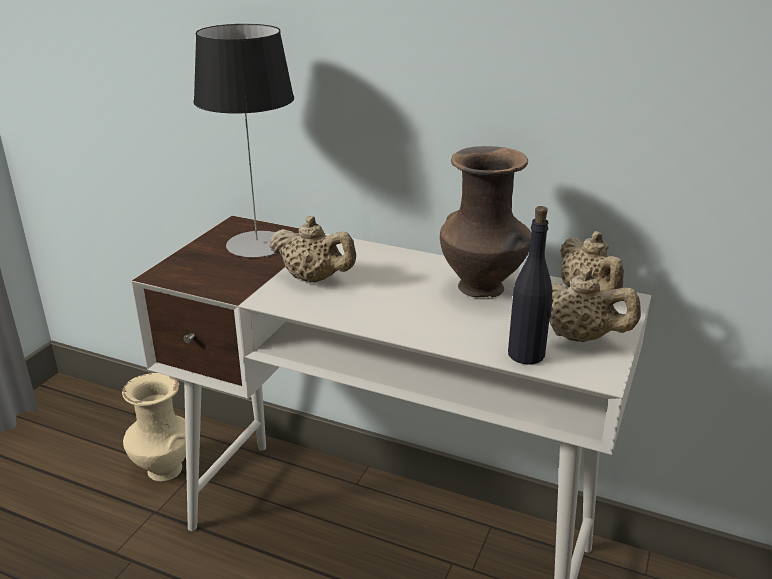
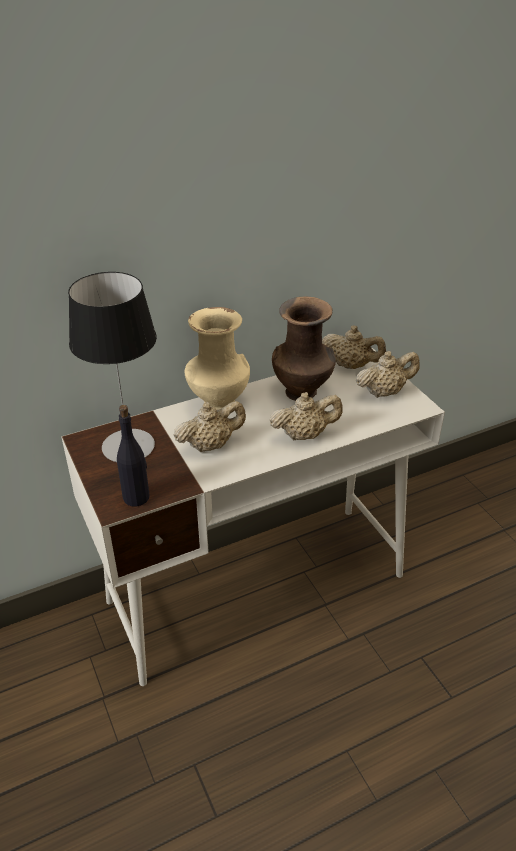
camera: 50 degrees left, 10 degrees up
(163, 470) = (64, 671): beige vase -> beige vase (218, 405)
(410, 320) = (304, 435): none -> beige teapot
(526, 354) = (382, 417): black bottle -> black bottle (136, 497)

